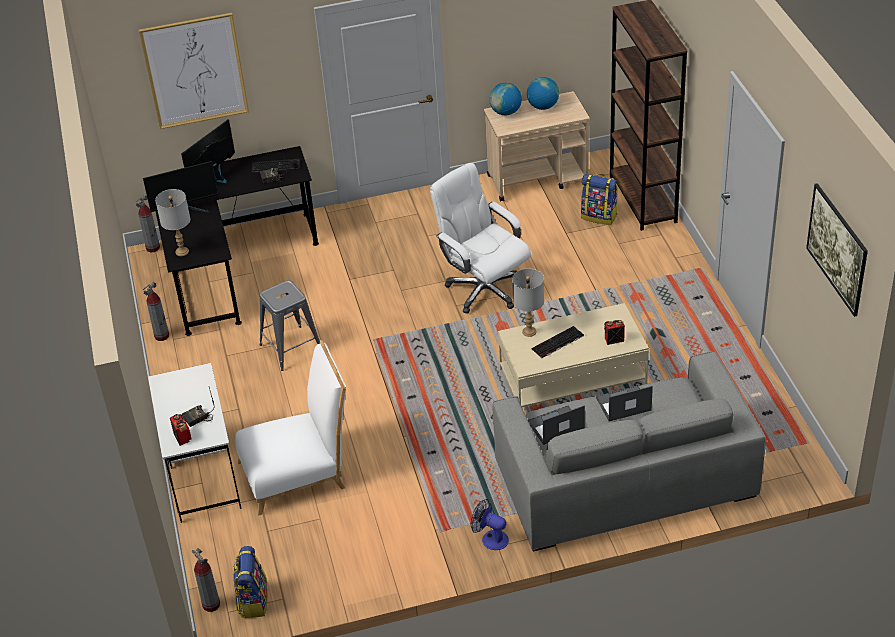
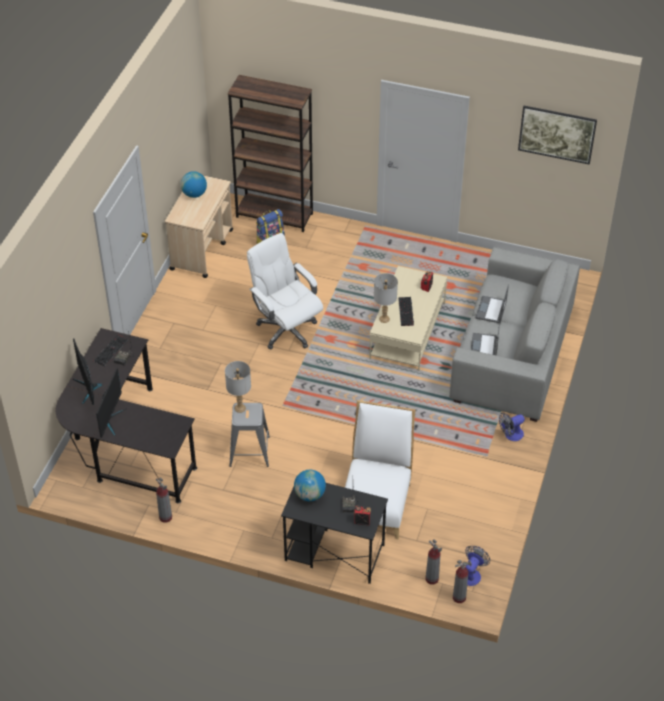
camera: 60 degrees left, 5 degrees up
(153, 248) = (55, 481): fire extinguisher -> fire extinguisher (431, 579)
(182, 251) = (159, 441): grey table lamp -> grey table lamp (240, 408)
(195, 71) = (52, 315): picture -> none
(202, 474) = (333, 552): white desk -> black desk
(253, 601) = (472, 574): backpack -> fan
(483, 289) = (286, 329): white office chair -> white office chair turned 60 degrees clockwise
(506, 112) = (181, 213): globe -> globe (310, 495)

